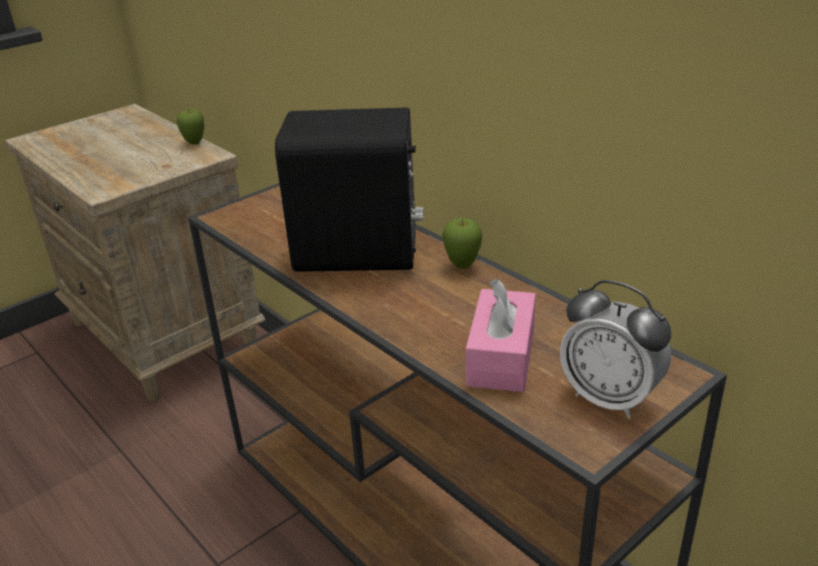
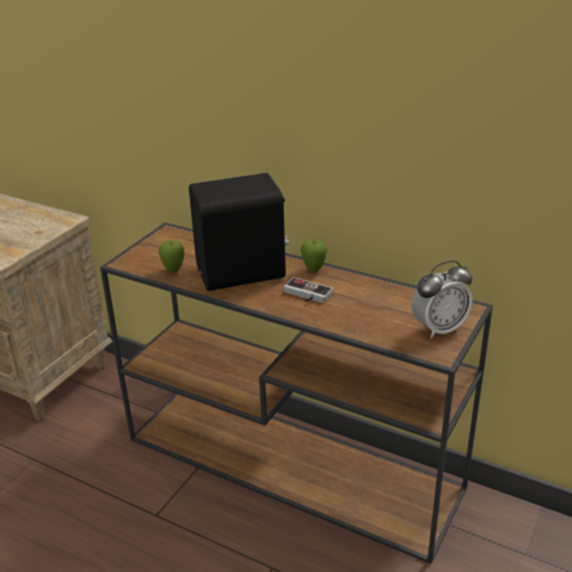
camera: 20 degrees left, 0 degrees up
(194, 143) = (47, 211): apple -> apple (173, 271)
(428, 302) = (306, 295): none -> game controller
(501, 356) = (369, 318): pink tissue box -> none
(609, 398) = (439, 329): alarm clock -> alarm clock turned 45 degrees counterclockwise

